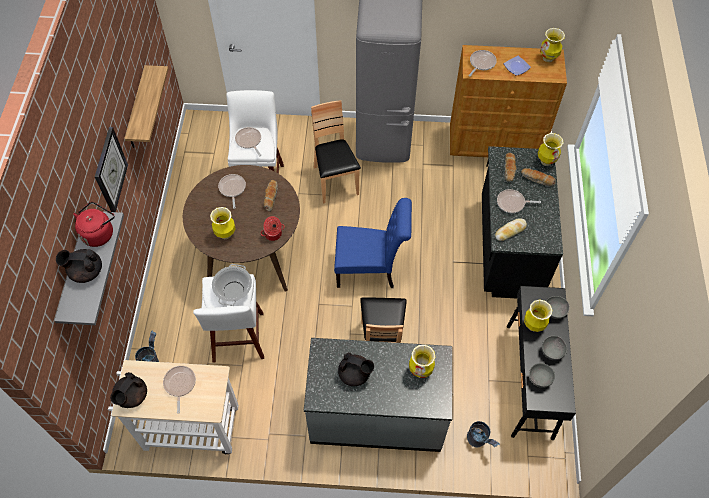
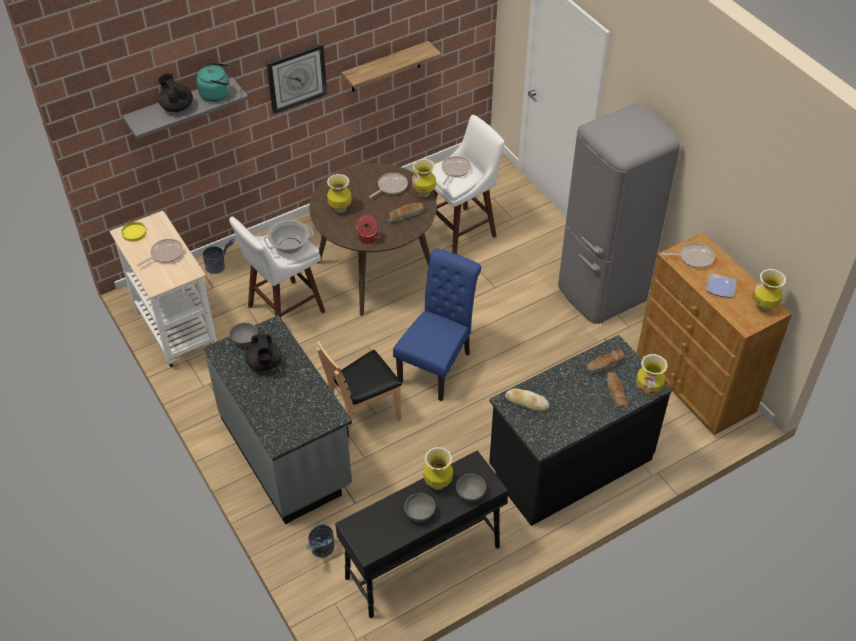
camera: 55 degrees right, 10 degrees down
(99, 233) = (217, 94): red kettle -> turquoise kettle
(131, 396) = (134, 232): black teapot -> yellow plate
(335, 181) = (514, 283): brown chair -> none
(370, 271) = (437, 364): blue chair -> blue chair turned 120 degrees counterclockwise
(420, 370) = (305, 409): vase -> vase (424, 193)
(512, 203) = (564, 388): frying pan -> none
(539, 379) = (378, 517): grey bowl -> grey bowl (244, 340)

